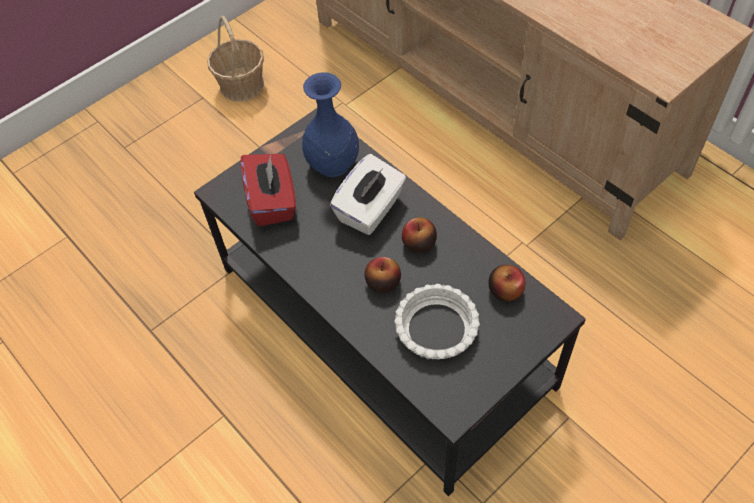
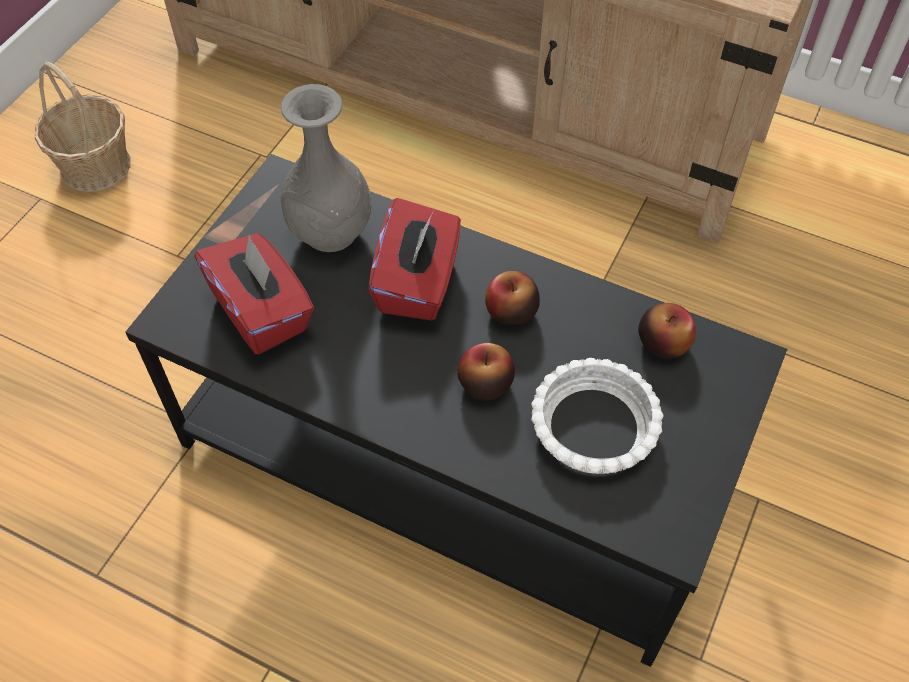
camera: 25 degrees left, 0 degrees up
(332, 164) = (330, 232): blue vase -> grey vase
(370, 210) = (418, 283): white tissue box -> red tissue box

